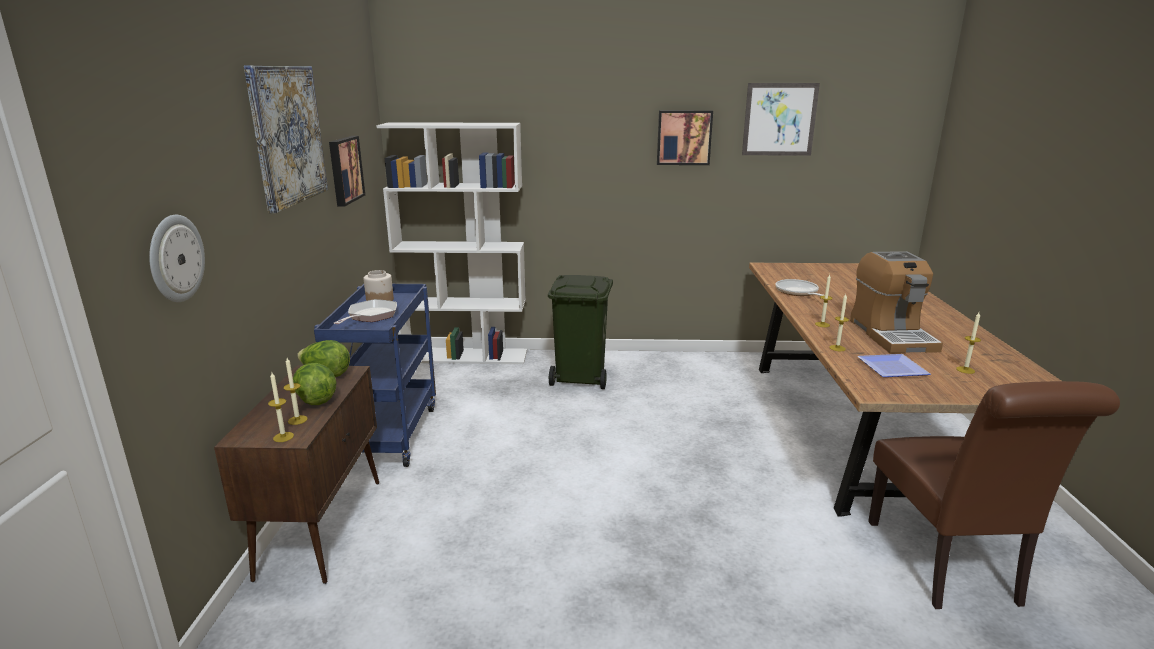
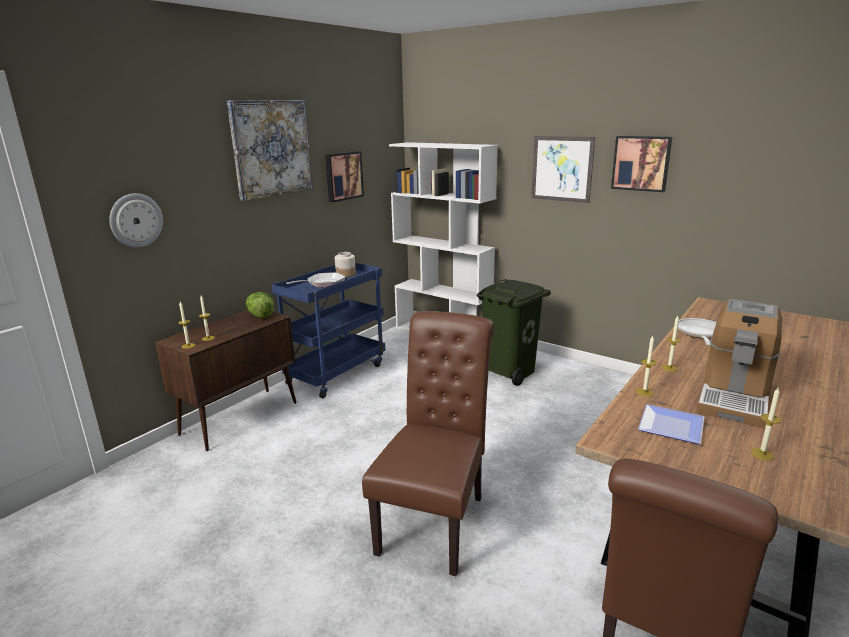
camera: 35 degrees right, 0 degrees up
(315, 399) = (234, 329): lettuce -> none
(678, 540) = (435, 519): none -> brown chair
(779, 119) = (749, 147): picture -> picture (562, 169)

